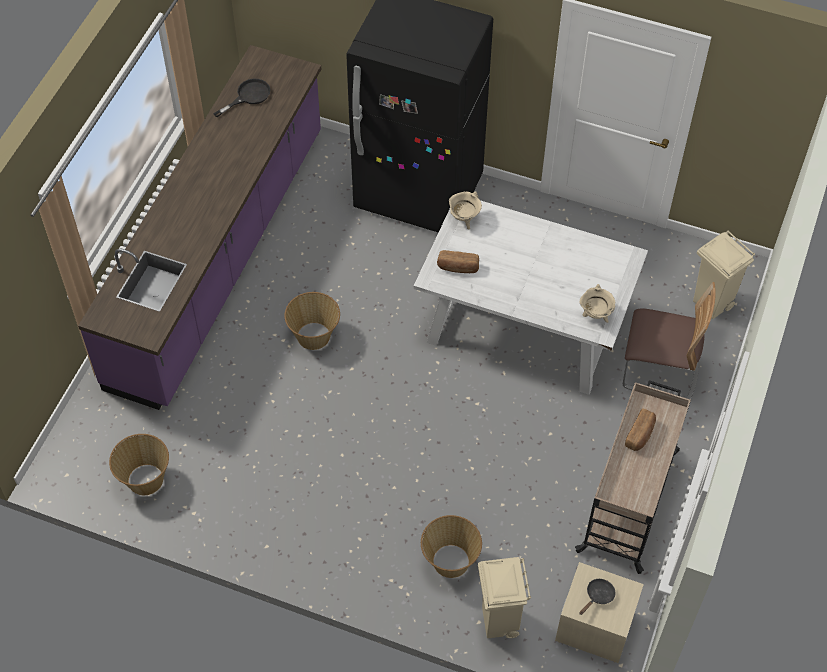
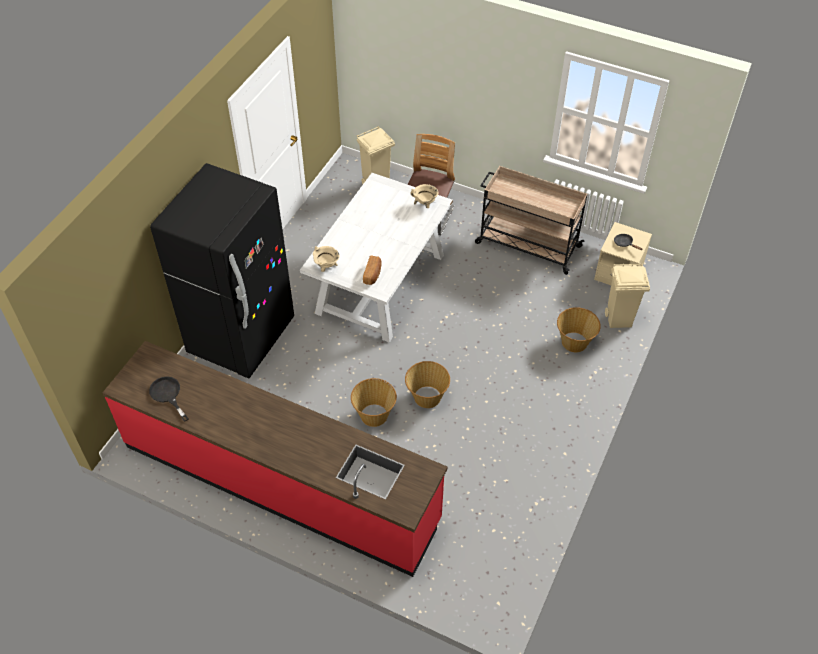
camera: 85 degrees left, 5 degrees down
(145, 479) = (504, 539): basket -> basket (427, 397)
(219, 257) = (280, 482): purple counter -> red counter
(640, 434) = (520, 196): bread -> none

